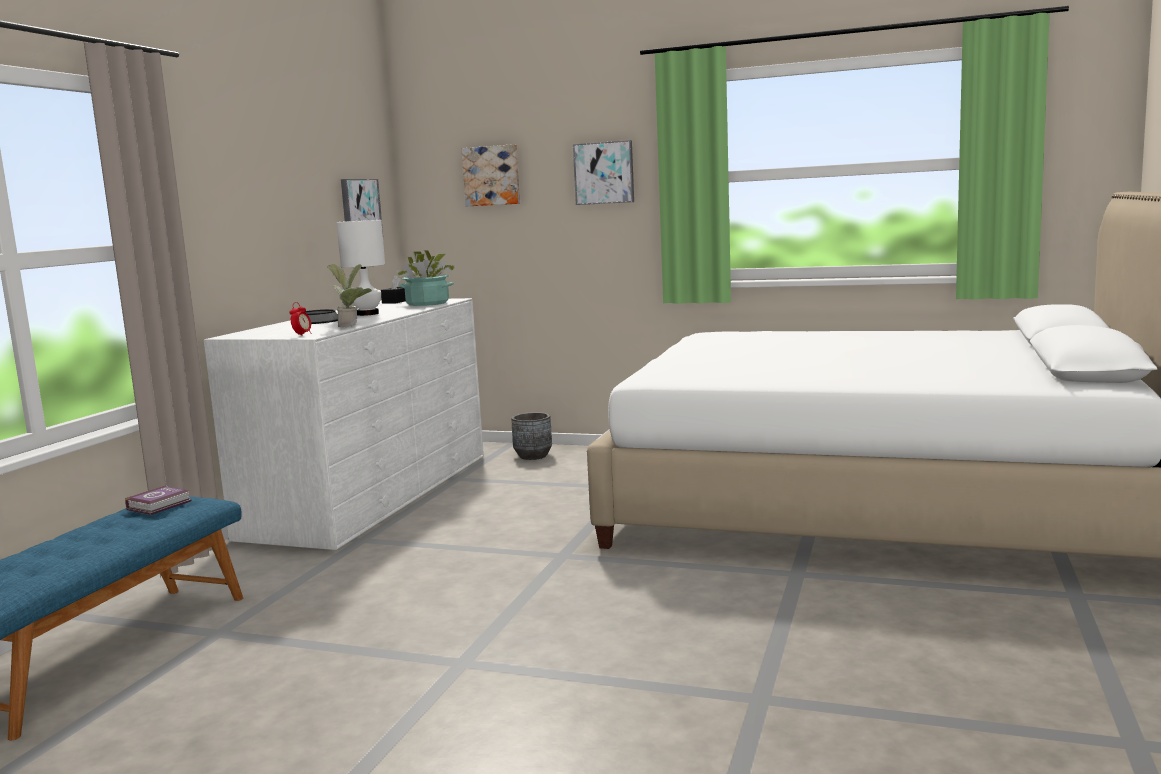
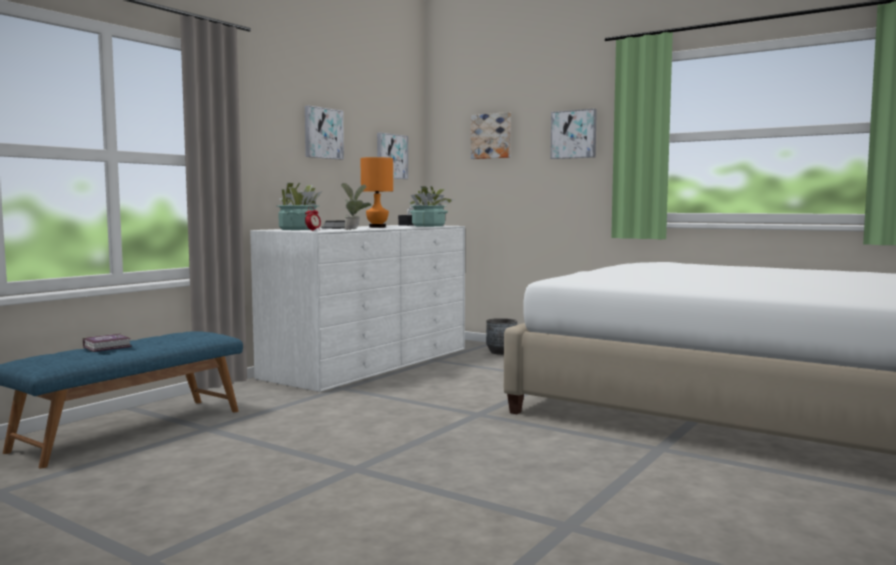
camera: 15 degrees right, 5 degrees down
(161, 505) = (188, 334): book -> book (108, 347)
(272, 332) = (298, 229): none -> potted plant
(276, 189) = (322, 133): none -> picture
(367, 314) = (377, 227): white table lamp -> orange table lamp

